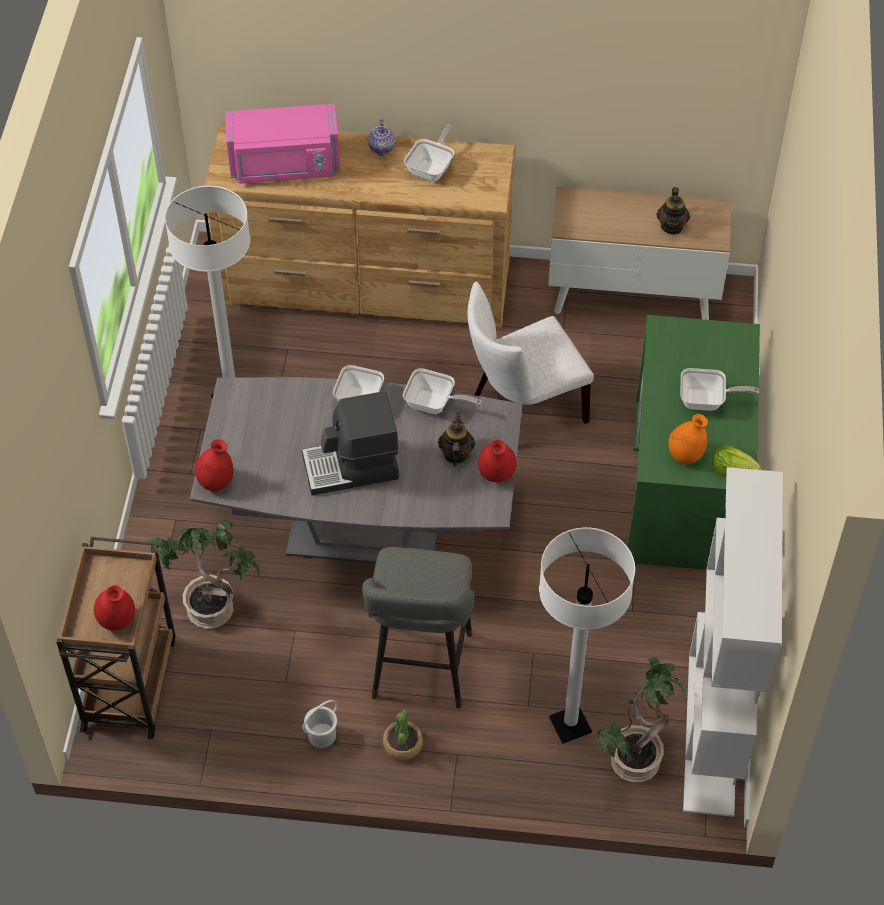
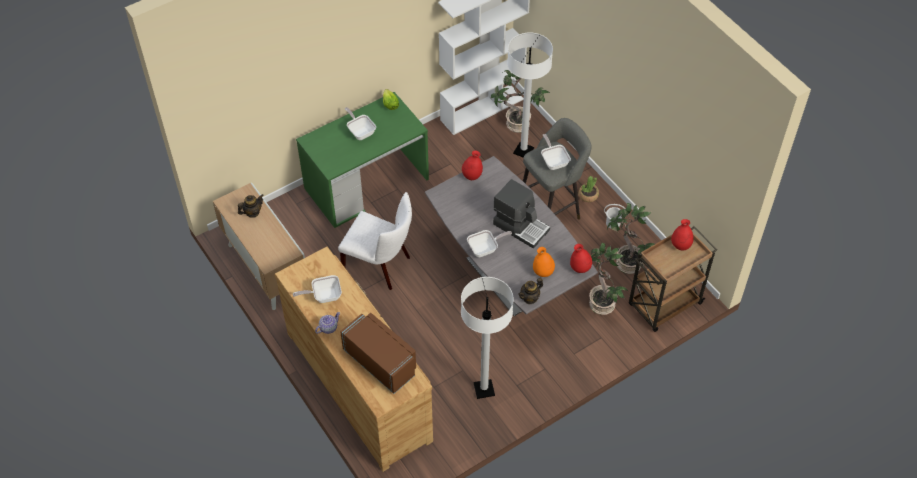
camera: 130 degrees left, 0 degrees up
(237, 693) = (627, 264): none -> potted plant
(285, 166) = (381, 361): pink microwave -> brown microwave
(434, 404) = (457, 221): frying pan -> frying pan (554, 161)
(456, 454) = (476, 196): teapot -> teapot (530, 298)
(685, 455) = (398, 122): orange vase -> orange vase (543, 272)

